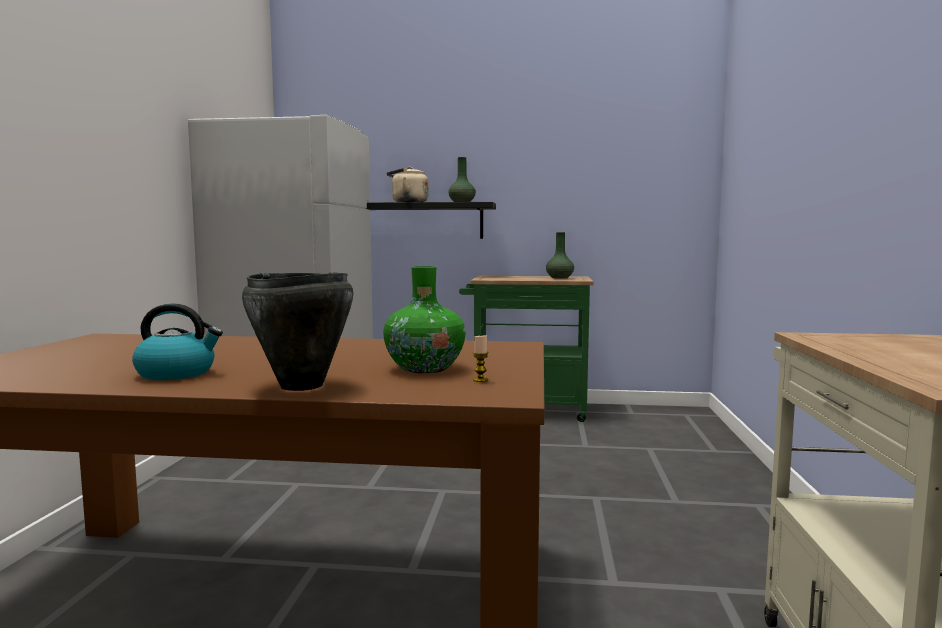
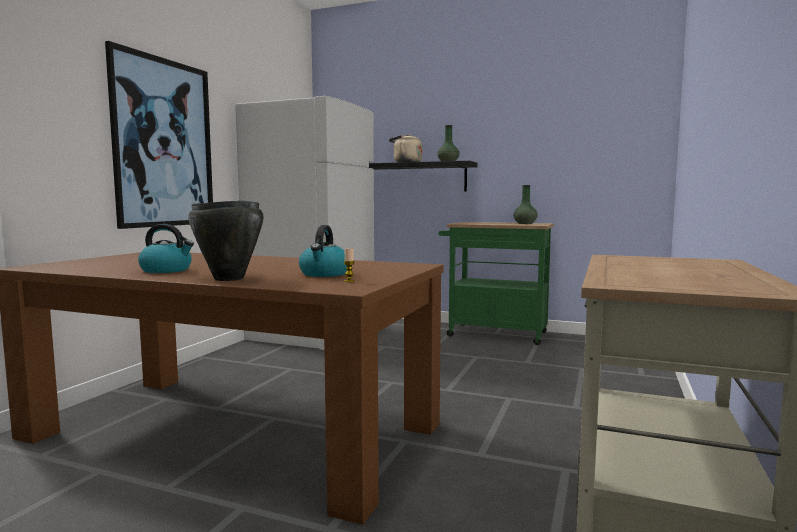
camera: 15 degrees right, 0 degrees up
(98, 174) = (164, 143): none -> picture
(425, 368) = (324, 274): green vase -> kettle

